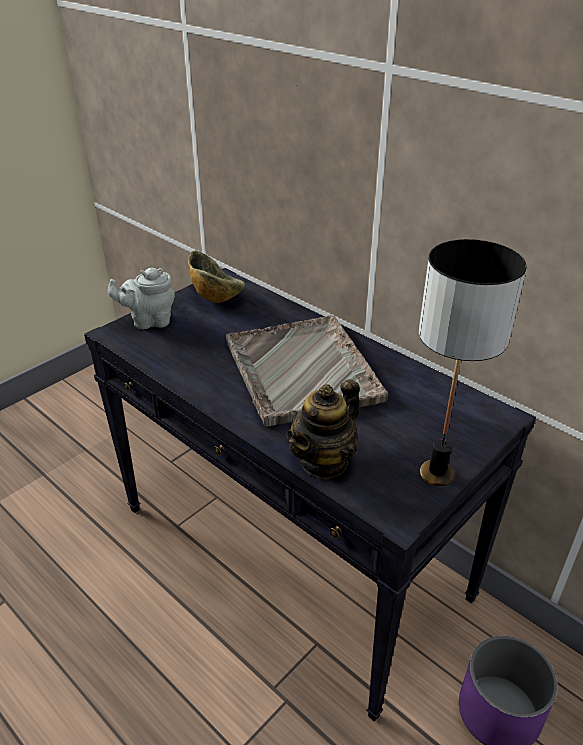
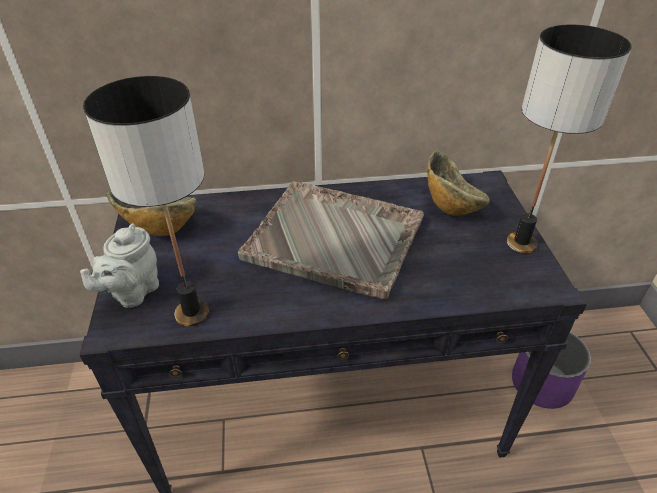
camera: 50 degrees left, 5 degrees up
(157, 352) = (193, 313): none -> table lamp
(324, 461) = (460, 290): teapot -> none
(430, 409) = (450, 206): none -> bowl

